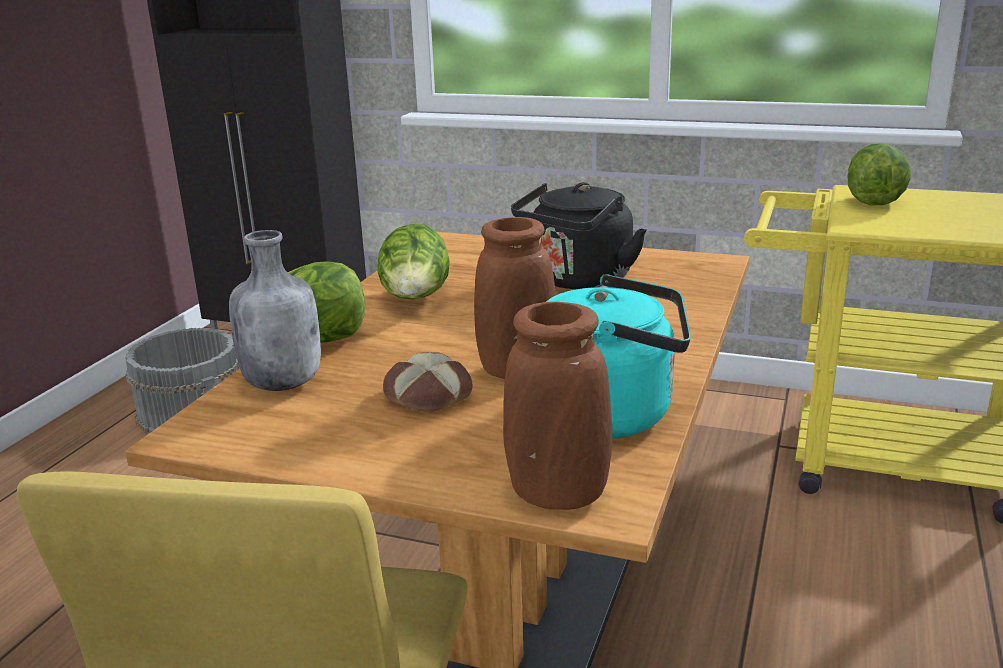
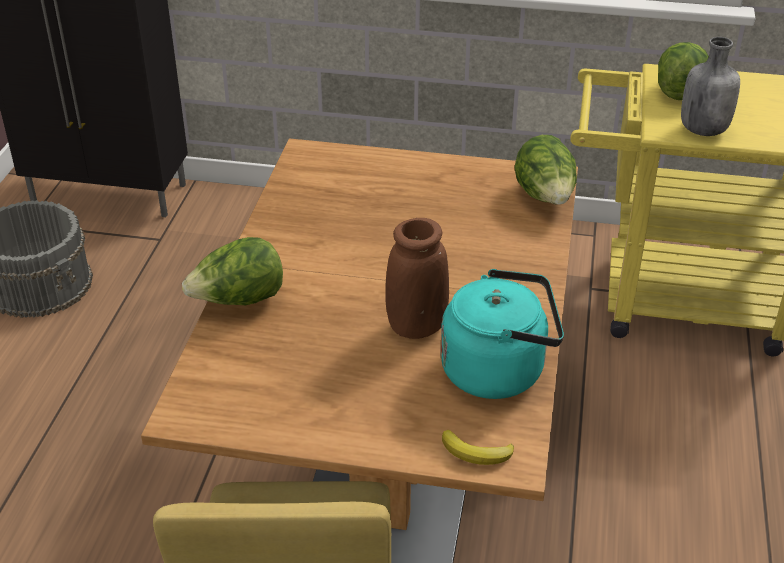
camera: 10 degrees left, 15 degrees up
(284, 383) = (235, 352): grey bottle -> grey bottle (703, 130)
(416, 300) = (308, 242): lettuce -> lettuce (545, 197)
(426, 395) = (354, 359): bread -> none
(557, 495) = (476, 453): brown vase -> banana
(578, 281) = (440, 209): black kettle -> none

